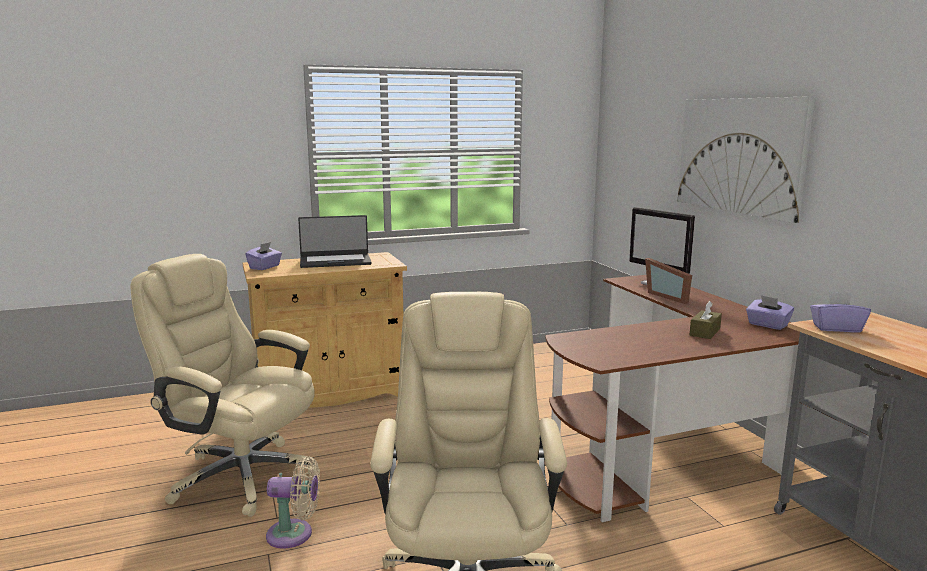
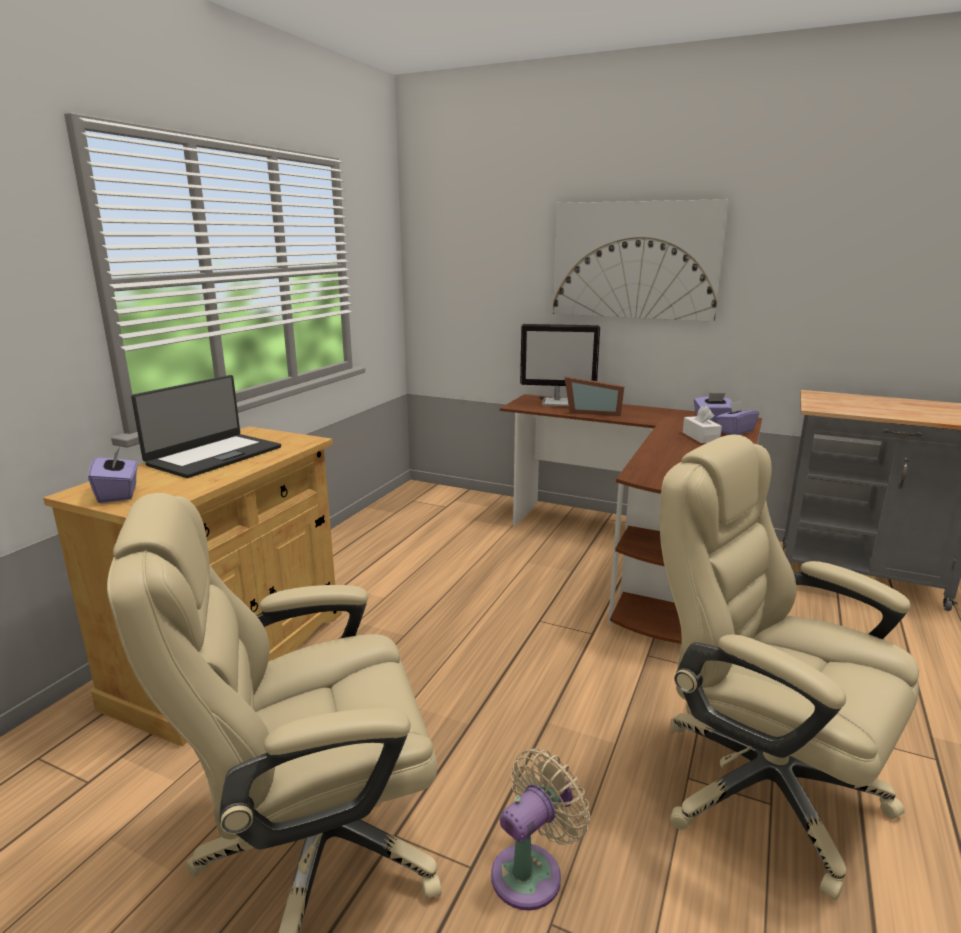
camera: 45 degrees left, 5 degrees up
(705, 332) = (700, 437): brown tissue box -> white tissue box
(836, 328) = (832, 407): purple tissue box -> purple tissue box (734, 431)

